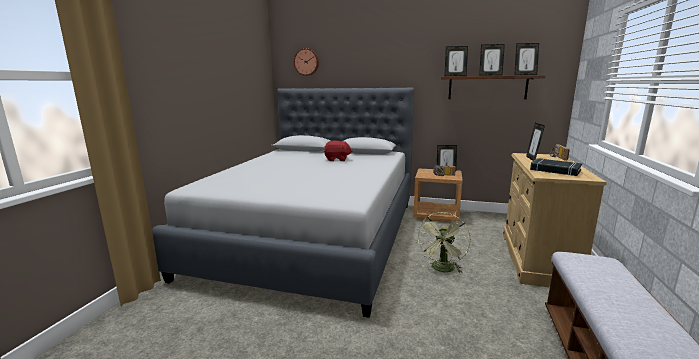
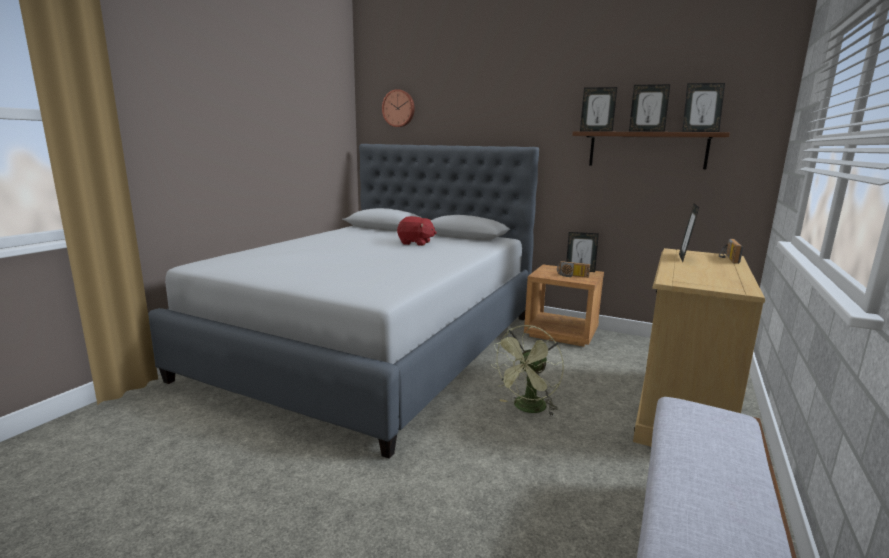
camera: 10 degrees right, 0 degrees up
(555, 170) = (699, 276): black book -> none

